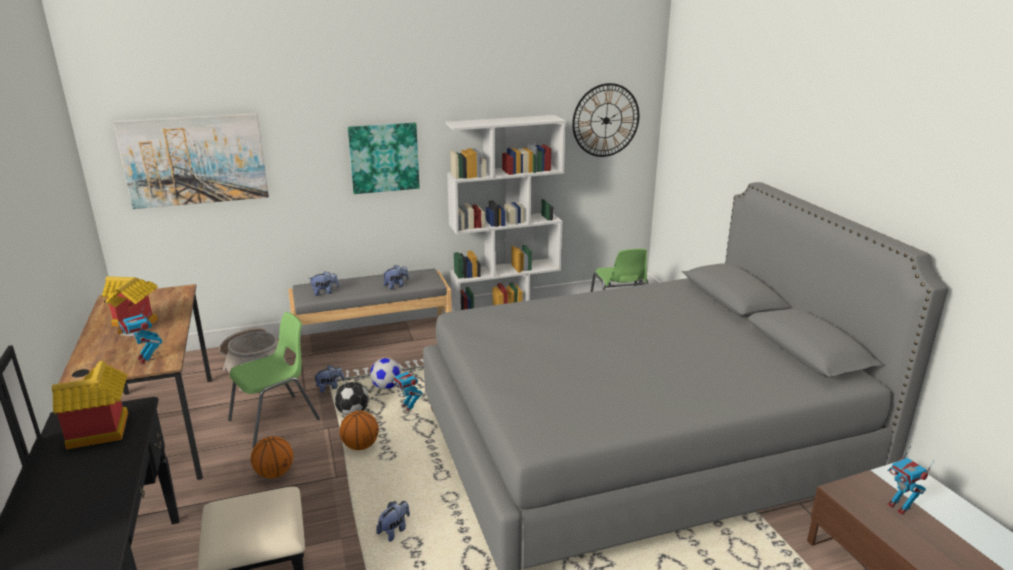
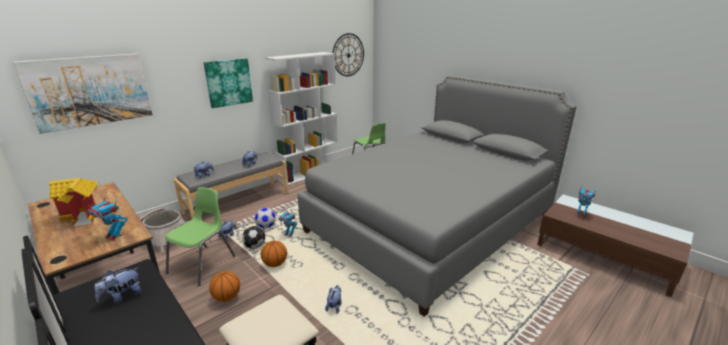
camera: 25 degrees left, 0 degrees up
(102, 433) = (122, 296): toy house -> plush toy

